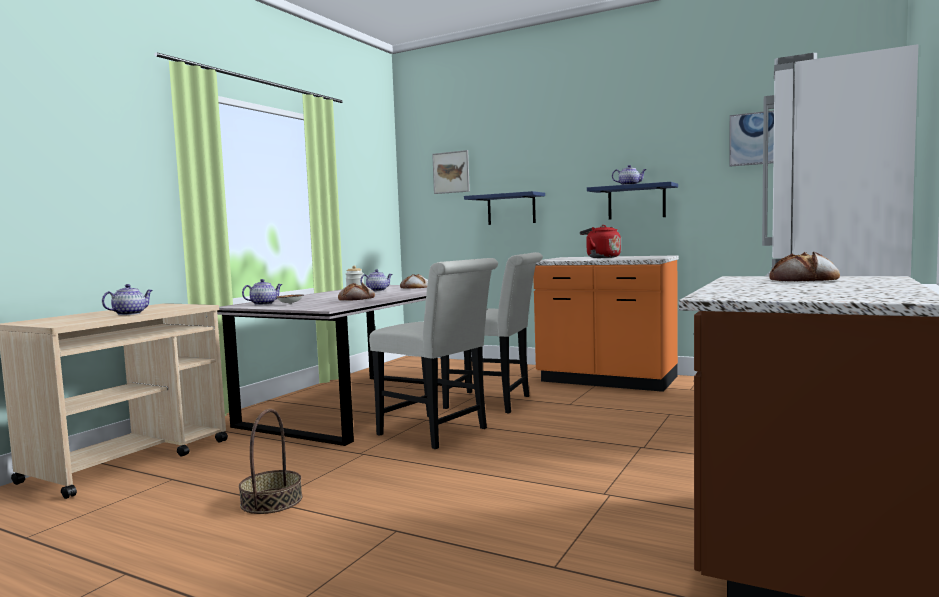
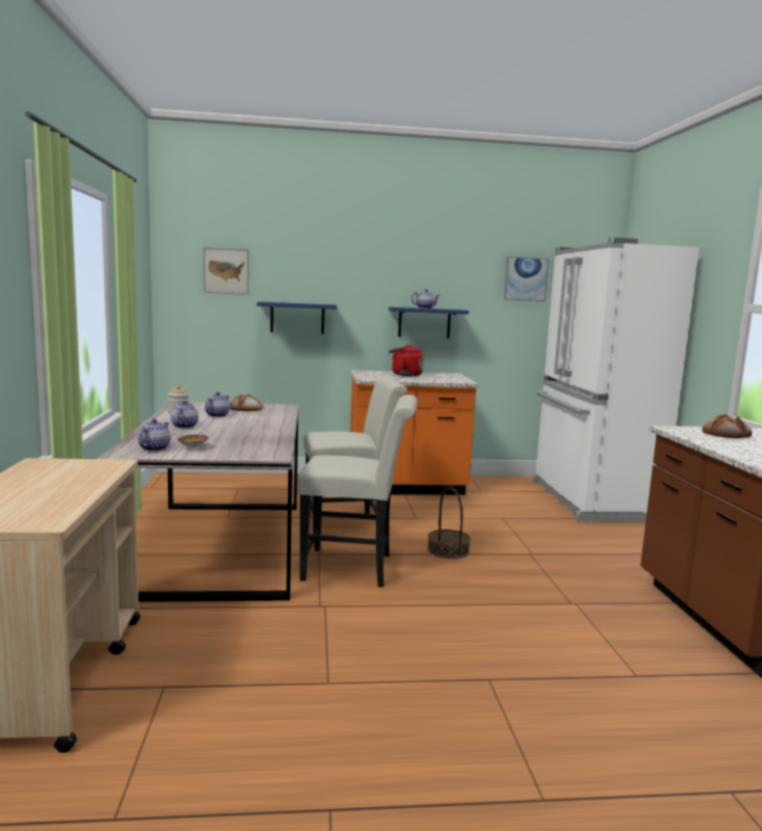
camera: 35 degrees left, 5 degrees up
(130, 314) = (73, 488): teapot -> teapot (184, 426)
(271, 501) = (328, 682): basket -> basket (448, 550)
(356, 298) = (245, 434): bread -> none

